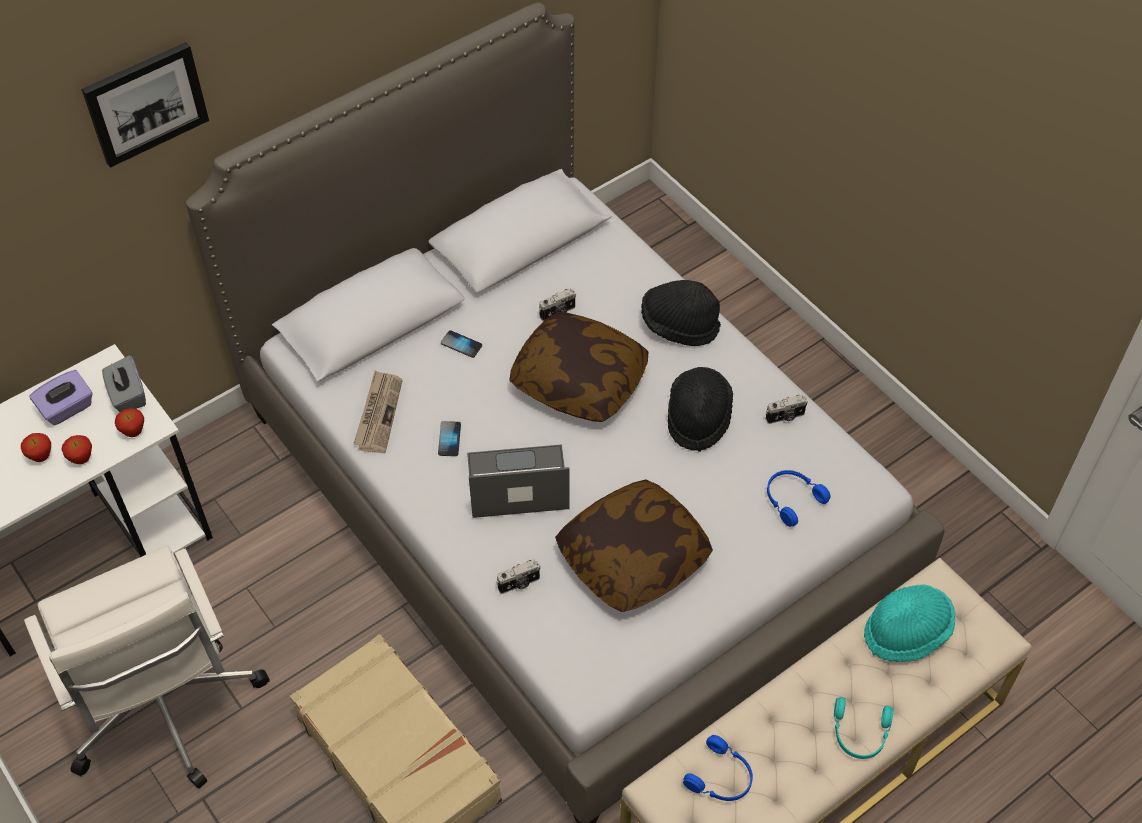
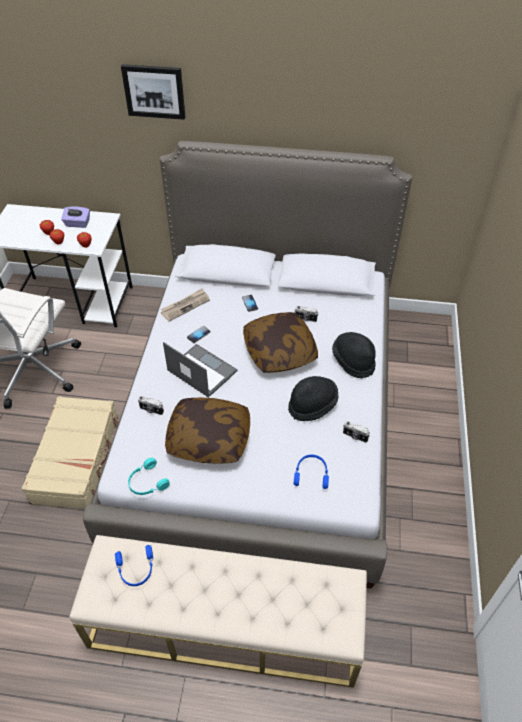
camera: 45 degrees right, 5 degrees down
(128, 395) = (101, 232): grey tissue box -> none
(859, 734) = (219, 613): turquoise headphones -> turquoise headphones (147, 482)
(906, 632) = (302, 588): turquoise hat -> none

